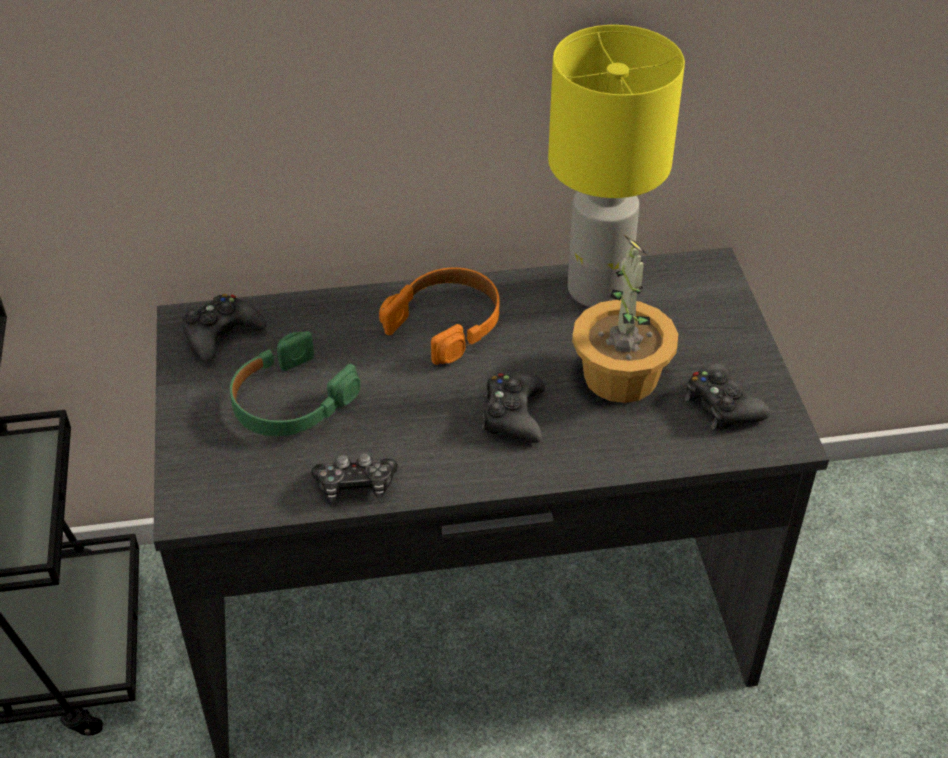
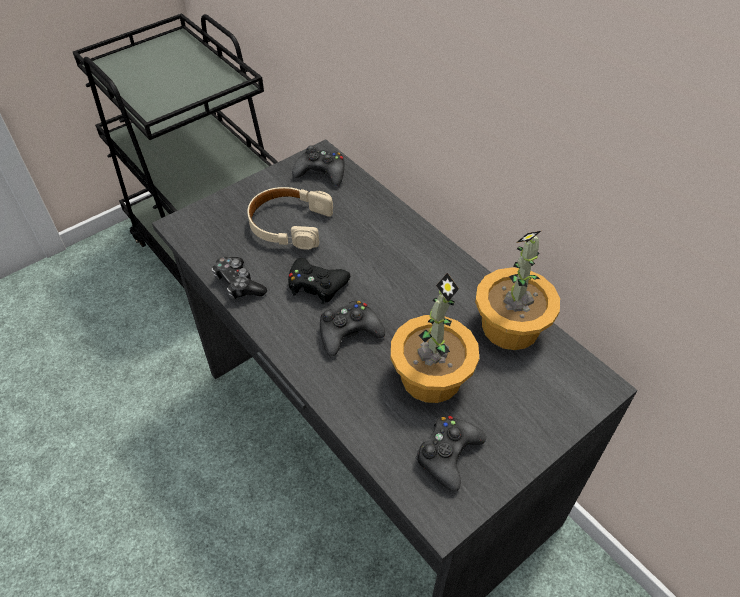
camera: 60 degrees right, 5 degrees up
(290, 400) = (289, 224): green headphones -> beige headphones
(418, 415) = (316, 285): none -> black game controller
(446, 322) = (409, 261): orange headphones -> none
(600, 290) = (511, 327): yellow table lamp -> potted plant

